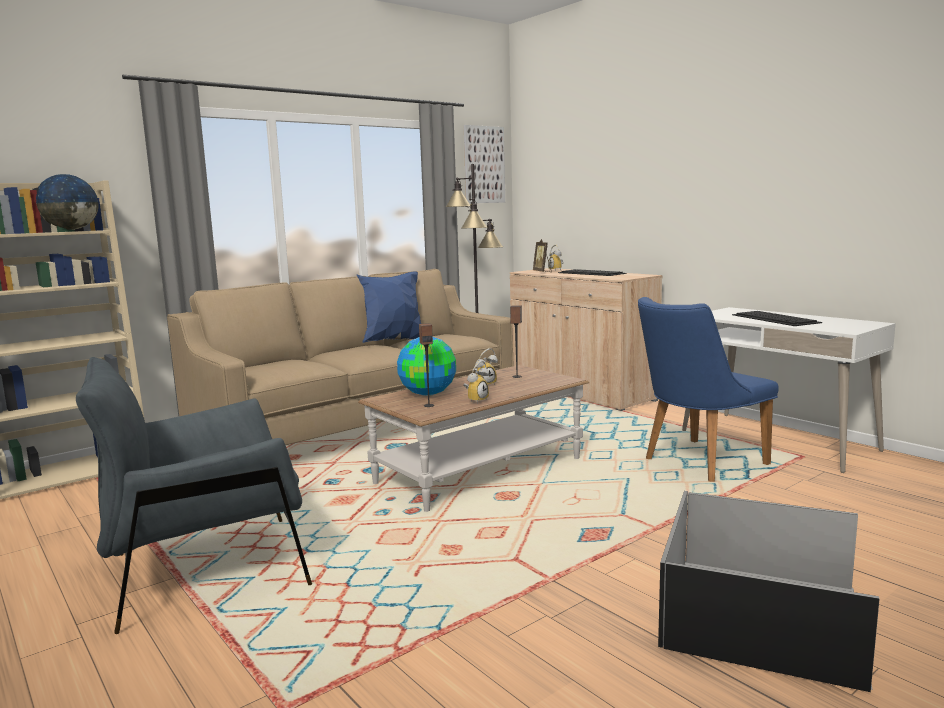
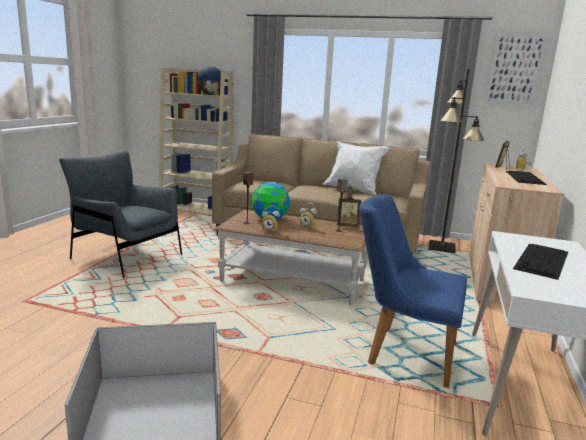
camera: 55 degrees right, 5 degrees up
(394, 342) = (353, 191): blue pillow -> white pillow
(505, 371) = (347, 226): none -> picture frame

